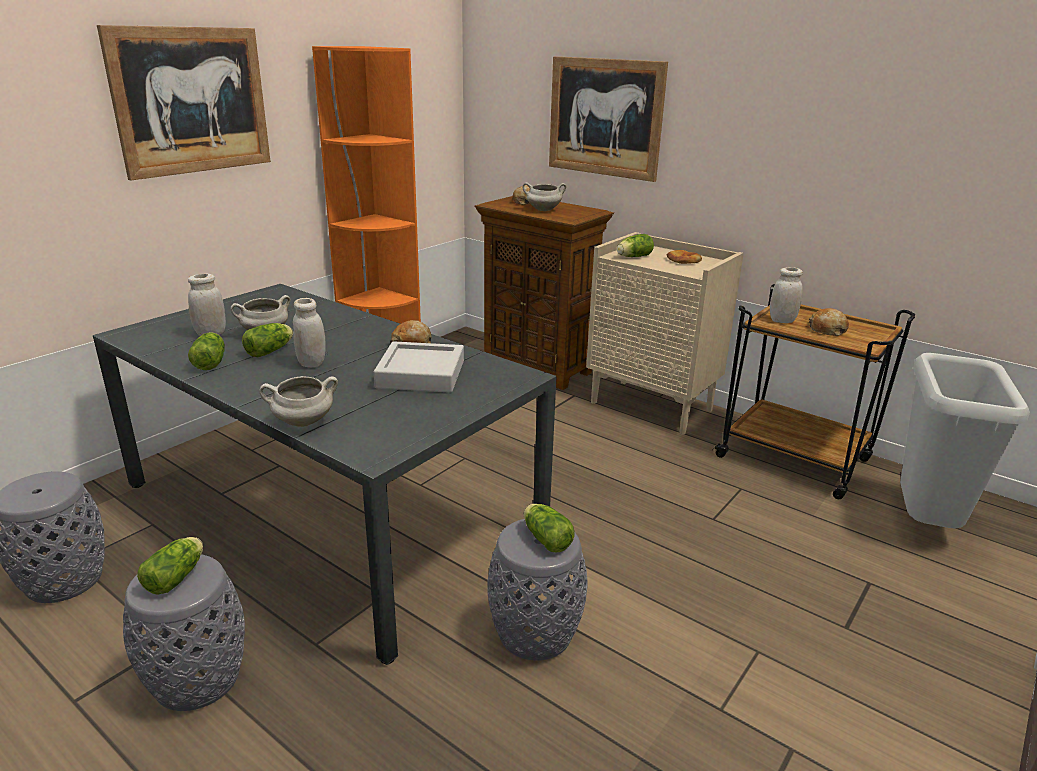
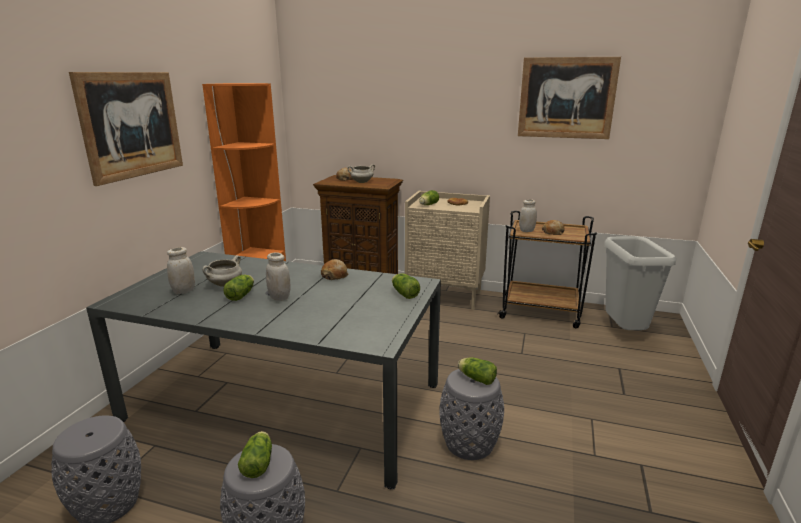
camera: 20 degrees left, 5 degrees down
(211, 362) = (204, 309): lettuce -> lettuce (404, 293)
(302, 422) = (313, 335): white cooking pot -> none
(421, 374) = (359, 292): grey tray -> none
(605, 117) = (390, 122): picture -> picture (566, 98)

